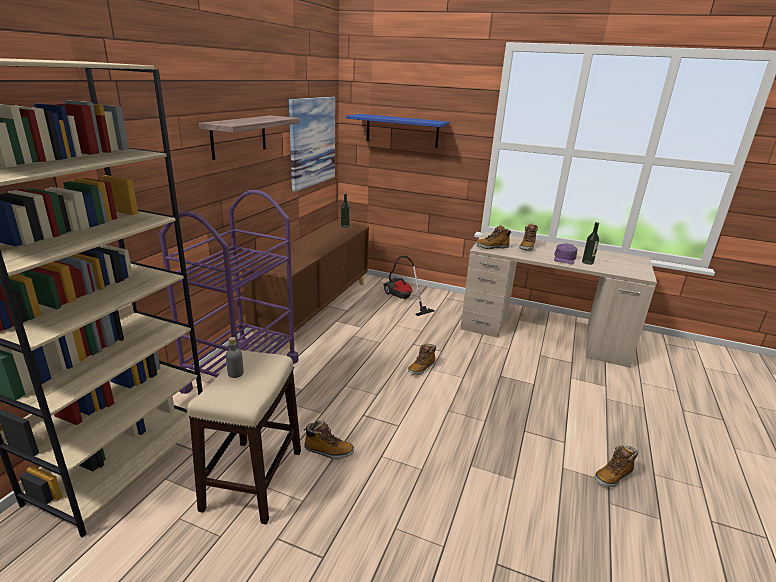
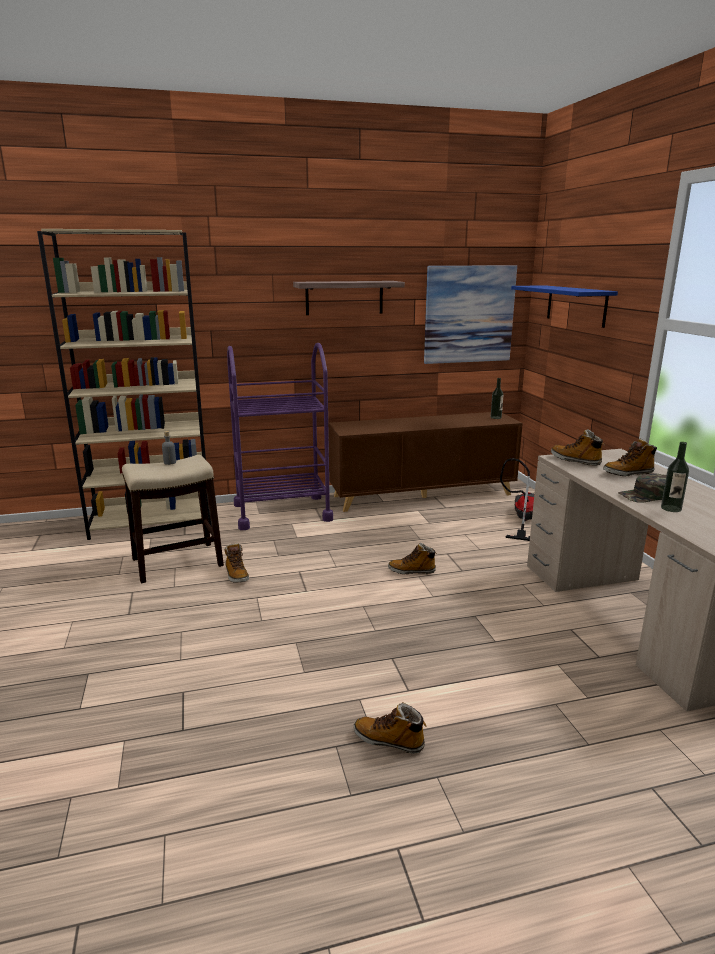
camera: 55 degrees right, 5 degrees down
(565, 258) = (646, 495): purple cap -> green cap

